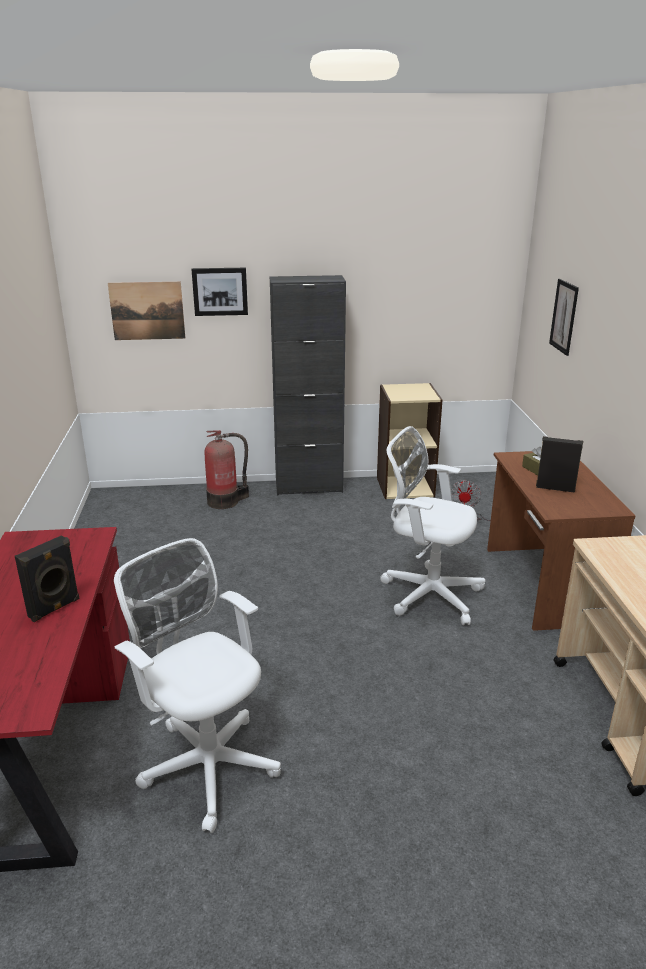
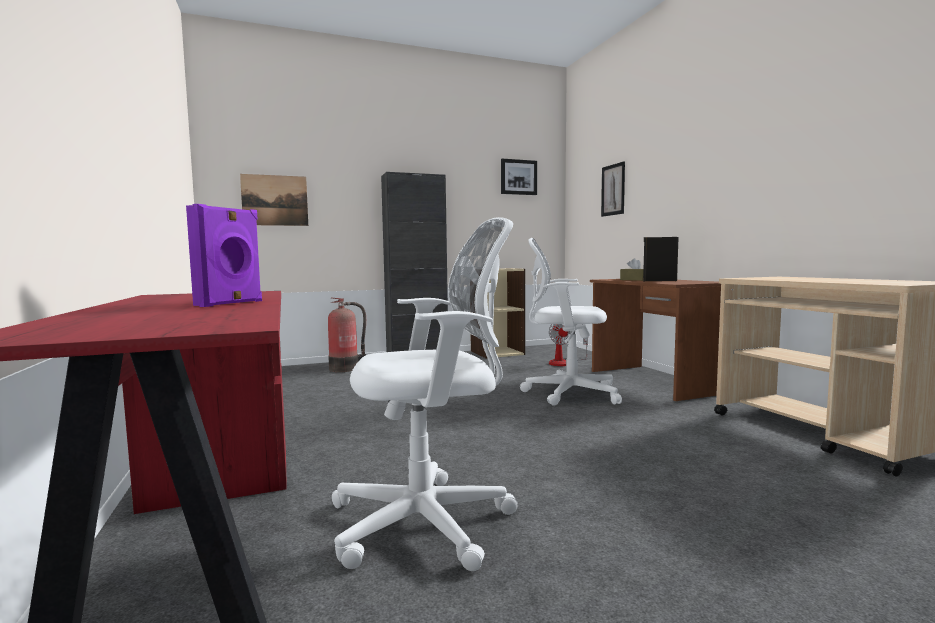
camera: 15 degrees left, 20 degrees down
(55, 608) = (231, 303): black speaker -> purple speaker
(206, 762) = (430, 522): white office chair -> white office chair turned 135 degrees clockwise
(220, 291) = (339, 187): picture -> picture (518, 177)

